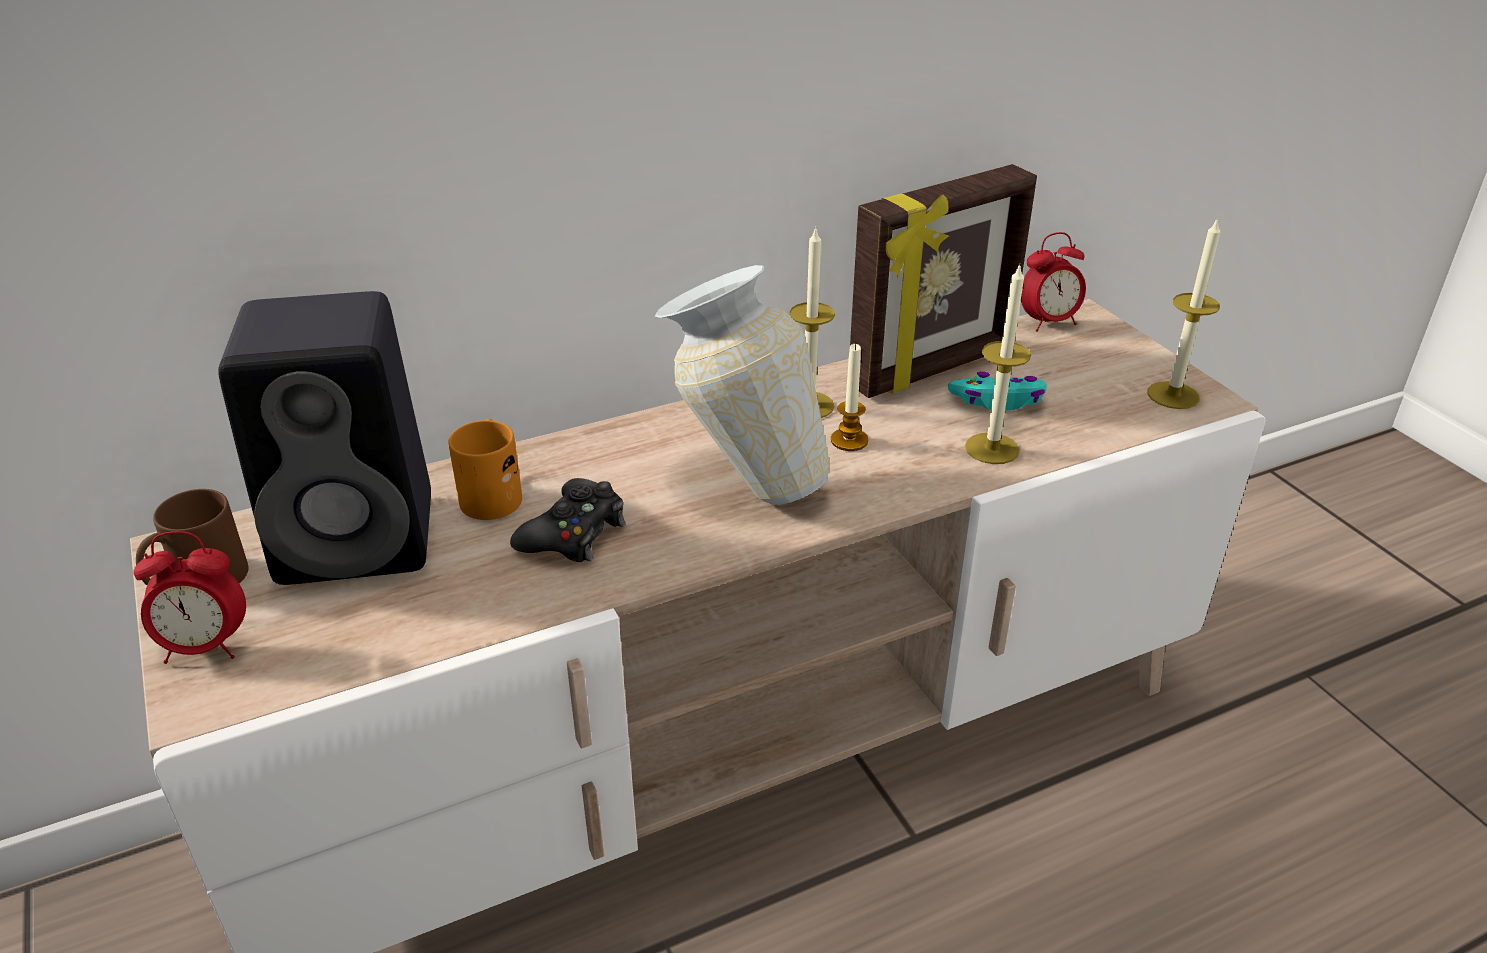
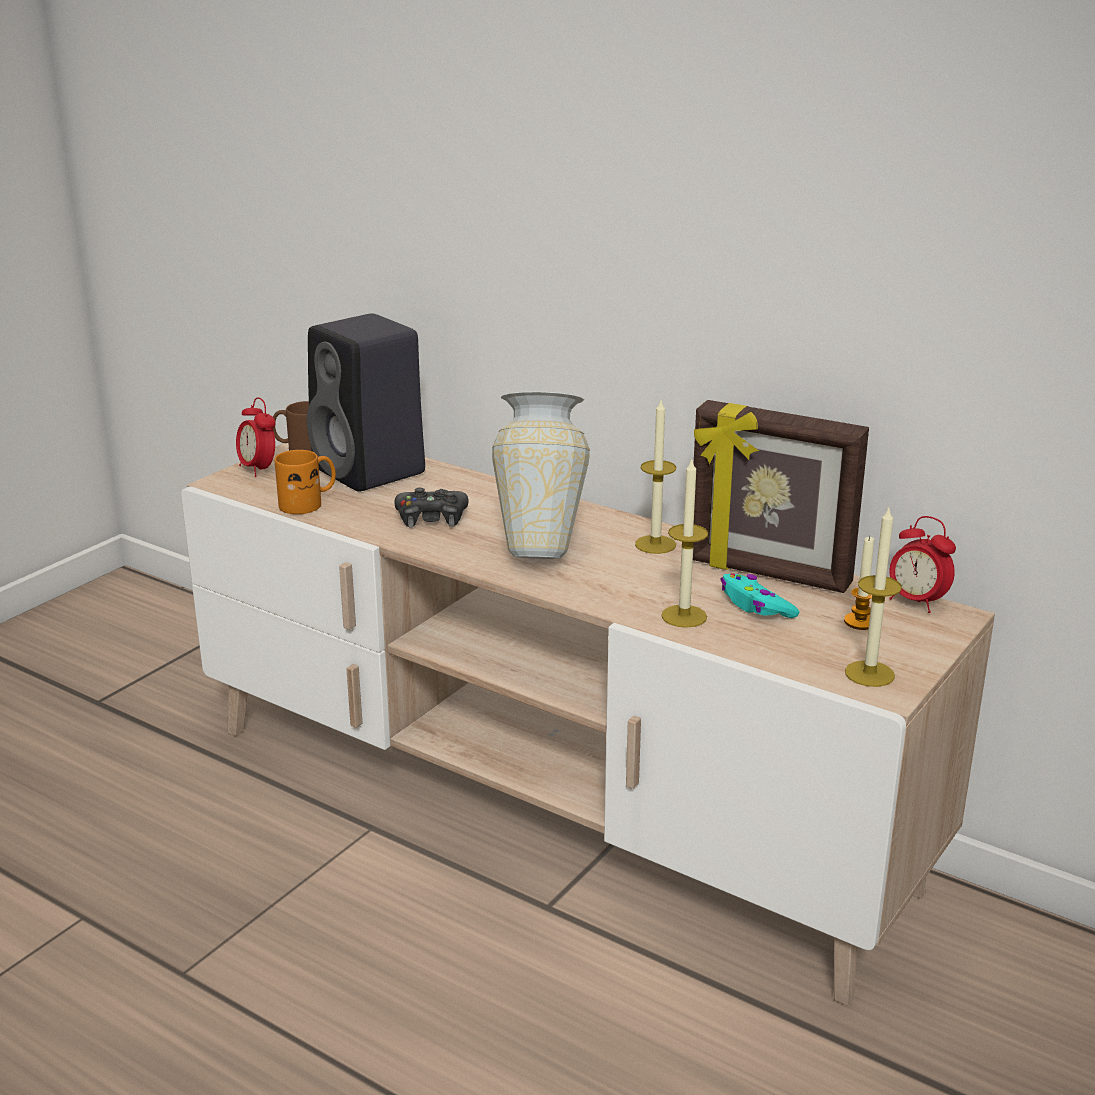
camera: 60 degrees right, 10 degrees down
(492, 493) = (445, 487): orange mug -> orange mug (308, 503)
(849, 440) = (628, 567): candle -> candle (860, 622)

